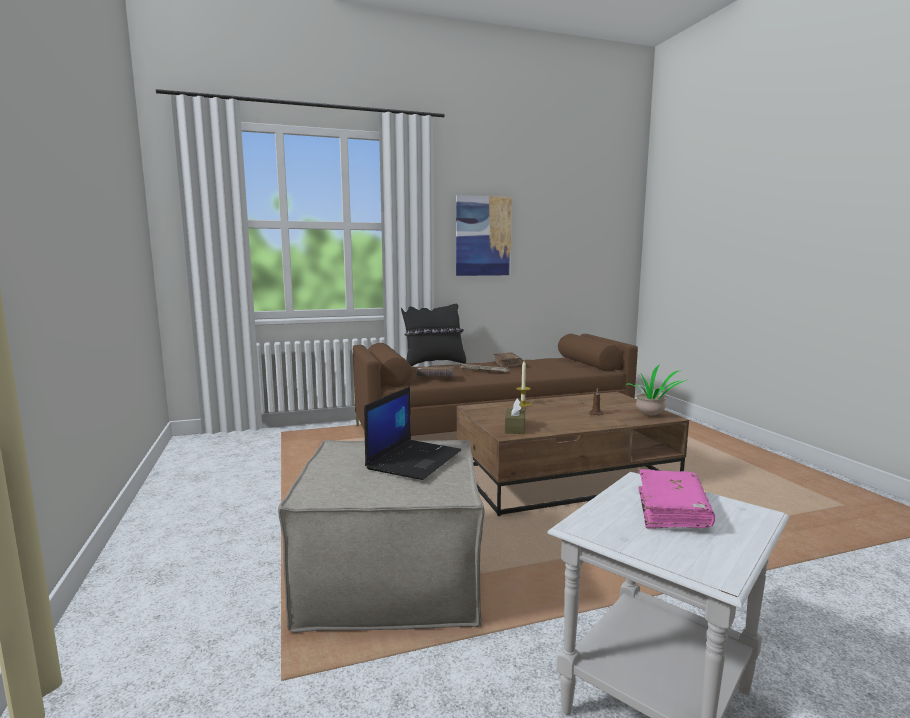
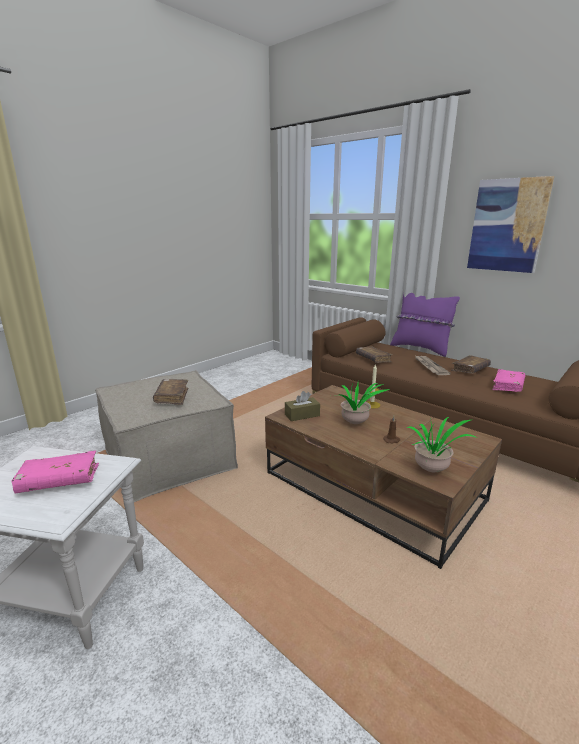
camera: 60 degrees right, 10 degrees up
(414, 459) = (172, 397): laptop -> brown book
(434, 363) = (420, 349): black pillow -> purple pillow
(550, 365) = (508, 386): none -> pink book
(555, 416) = (356, 424): none -> potted plant

